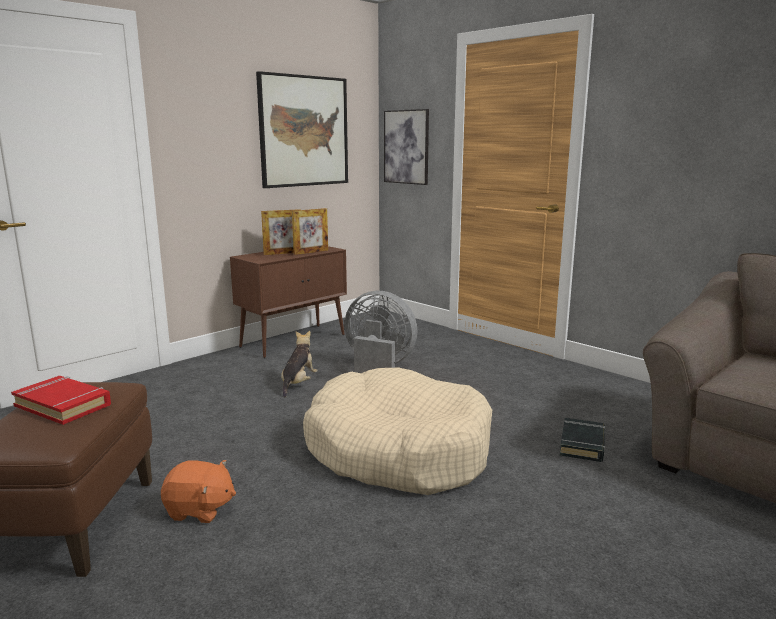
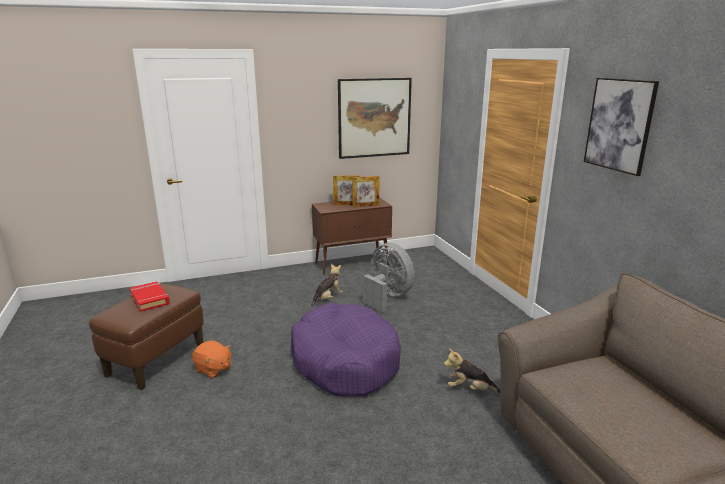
camera: 25 degrees right, 5 degrees up
(397, 450) = (345, 361): beige dog bed -> purple dog bed
(406, 147) = (454, 130): picture -> picture (619, 125)
(582, 444) = (470, 389): black book -> plush toy

